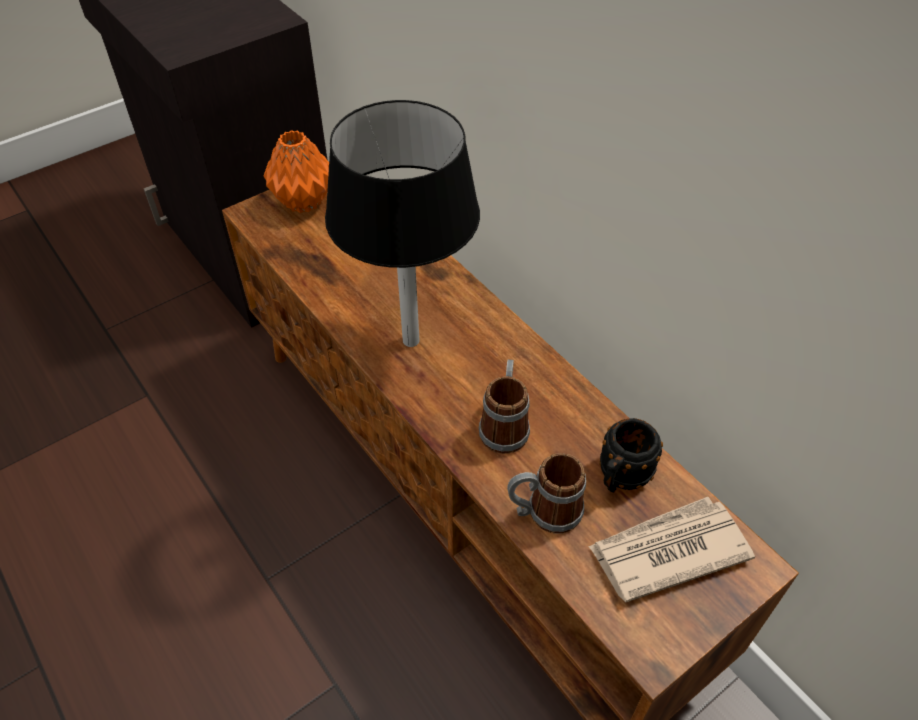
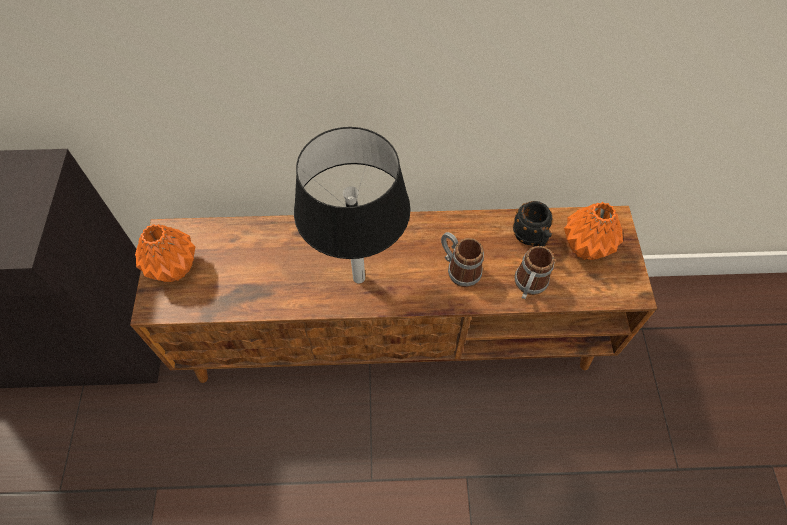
camera: 55 degrees left, 10 degrees up
(667, 551) = (585, 248): newspaper -> orange vase

